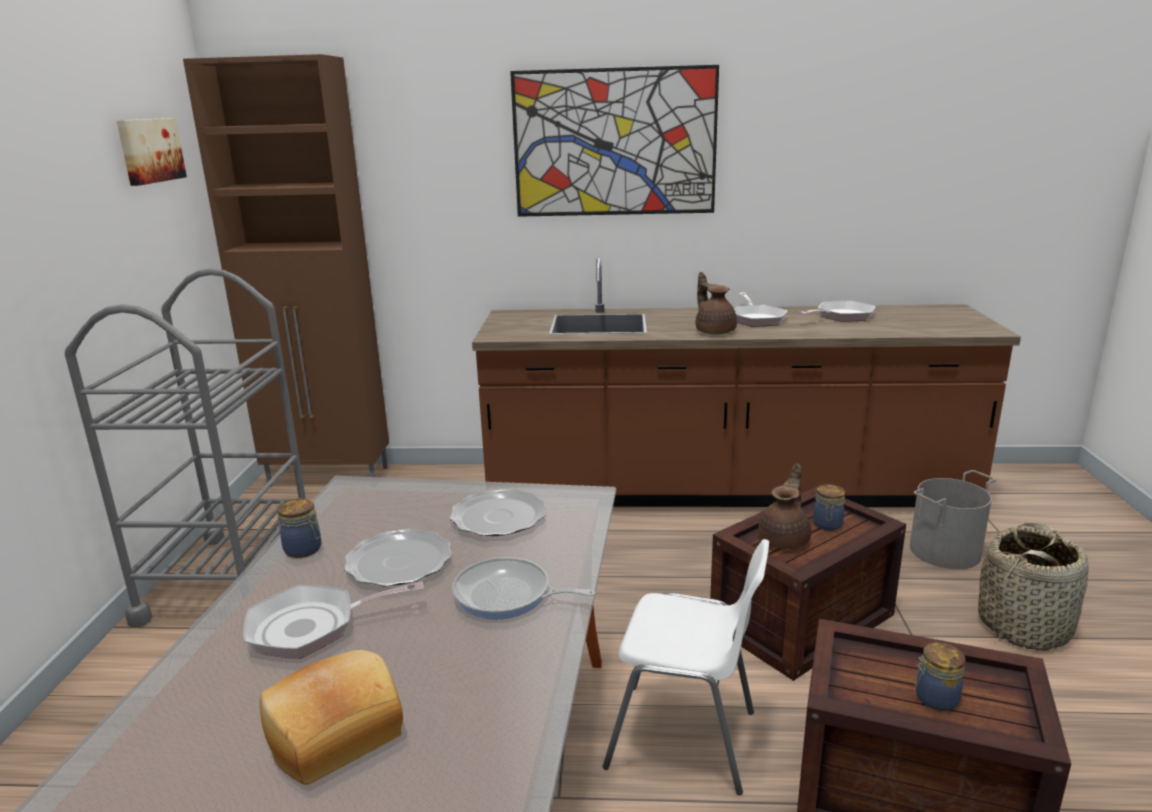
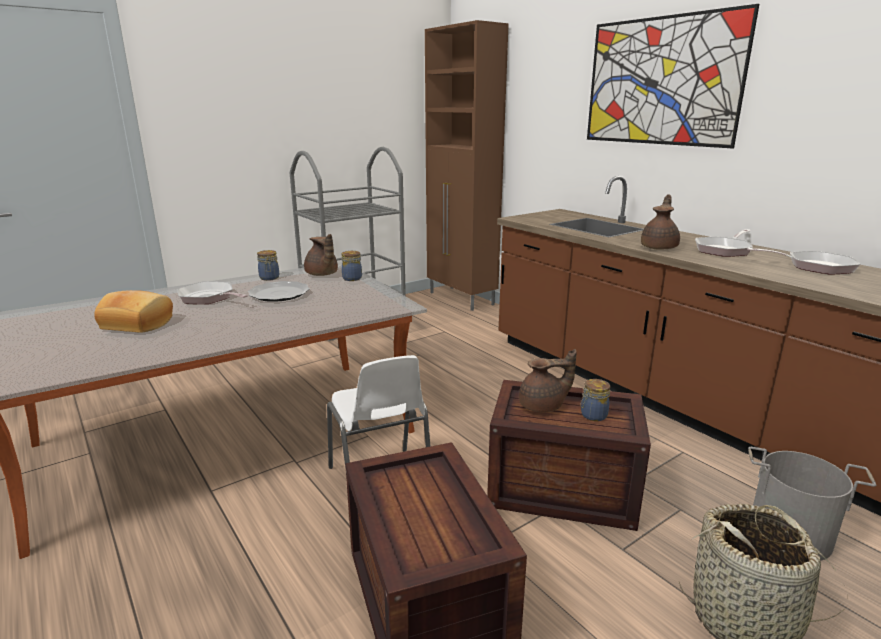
camera: 50 degrees right, 0 degrees up
(149, 150) = (390, 81): picture -> none
(366, 507) = (322, 274): none -> brown teapot
(498, 517) = (348, 296): plate -> none
(507, 595) = (273, 319): frying pan -> none
(934, 699) = (413, 514): jar -> jar (351, 278)

